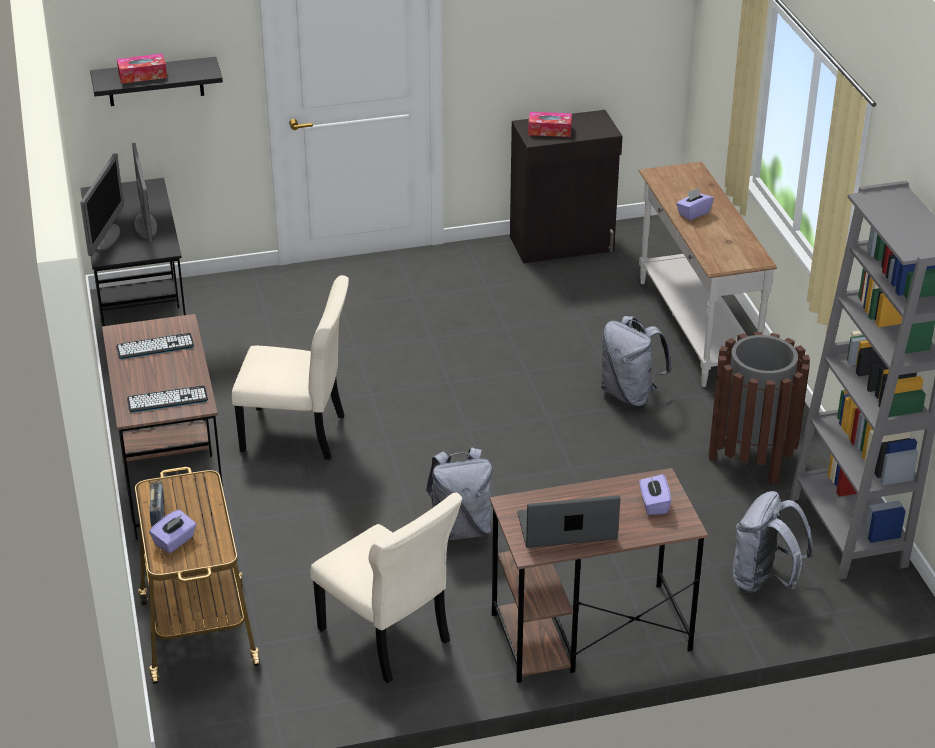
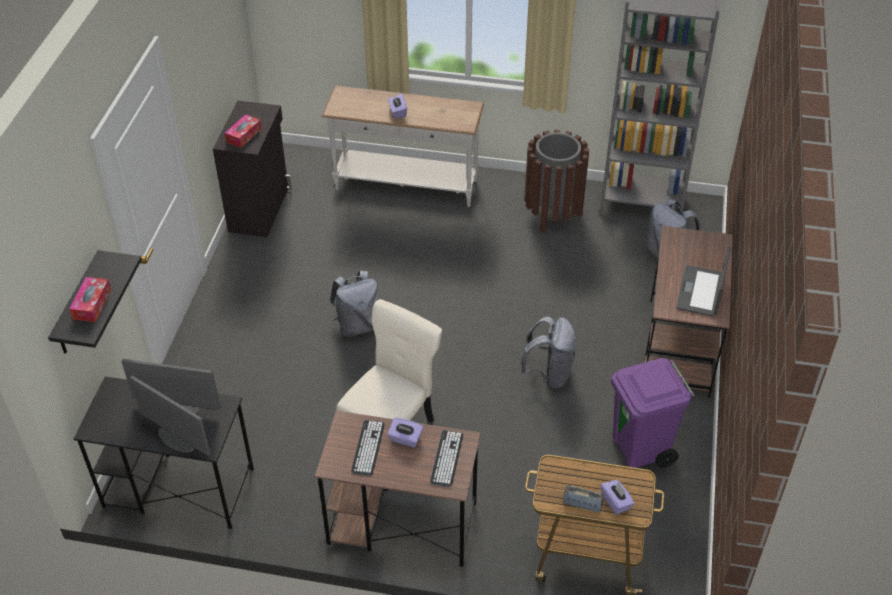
camera: 65 degrees left, 10 degrees up
(387, 638) = (641, 448): beige chair -> purple trash can
(630, 394) = (456, 241): grey backpack -> grey backpack (358, 325)
(653, 504) = (694, 246): purple tissue box -> purple tissue box (405, 439)

